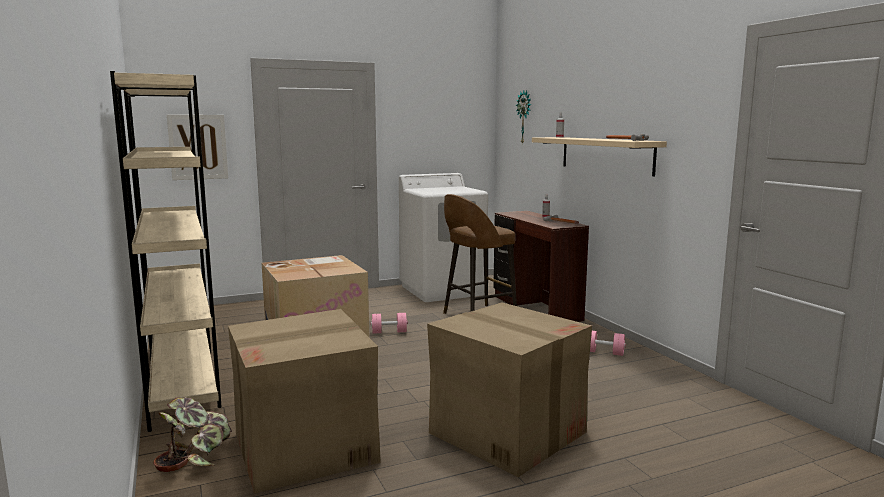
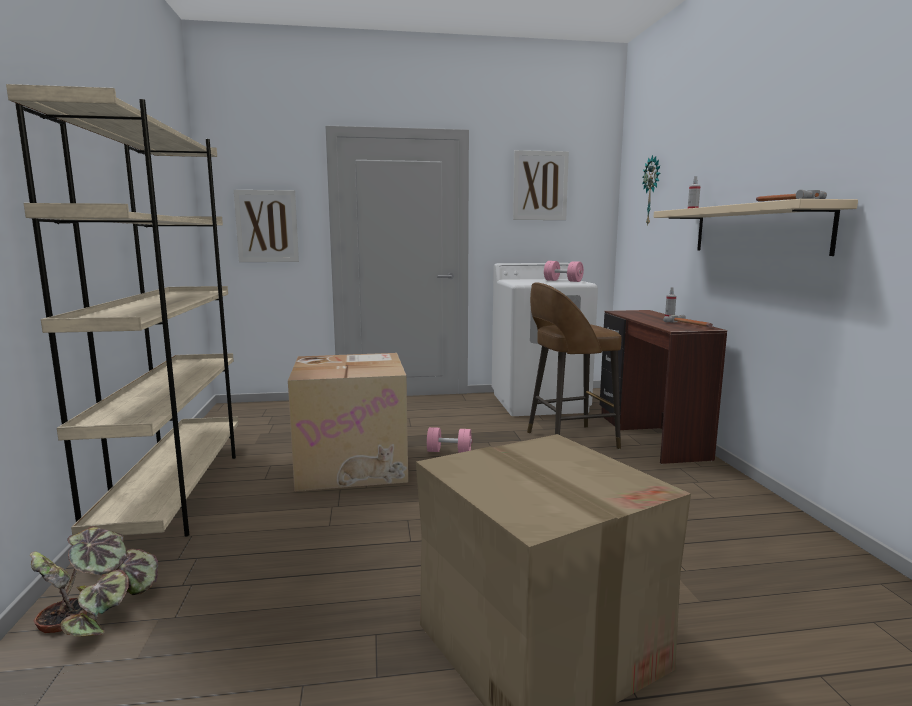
camera: 15 degrees right, 0 degrees up
(306, 447) = (240, 621): cardboard box -> none
(433, 109) = (540, 186): none -> picture
(604, 352) = (735, 515): pink dumbbell -> pink dumbbell (563, 281)

